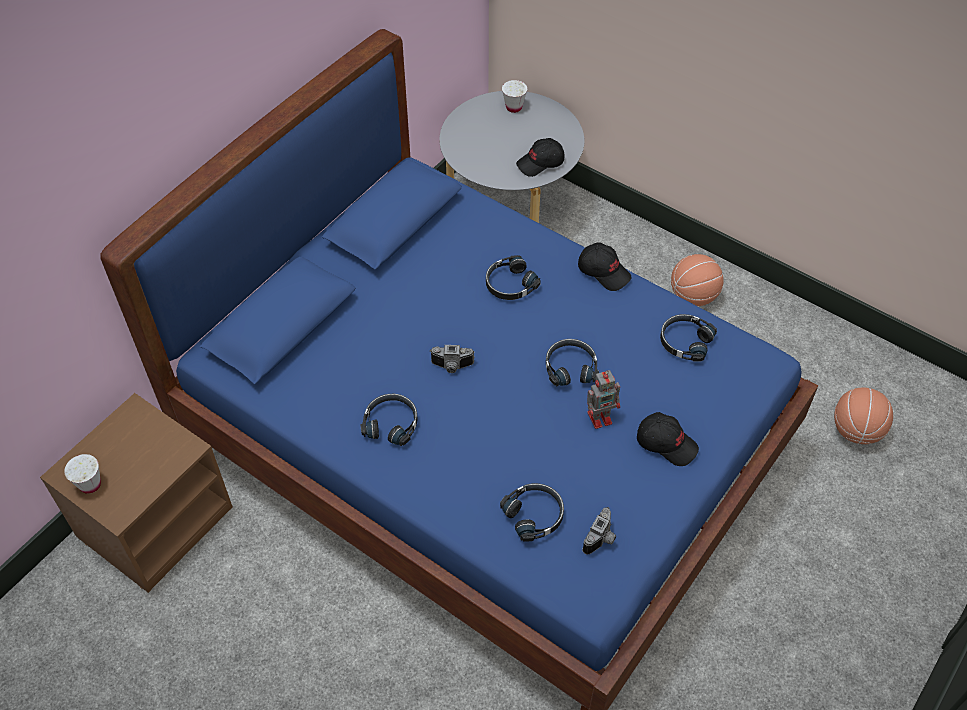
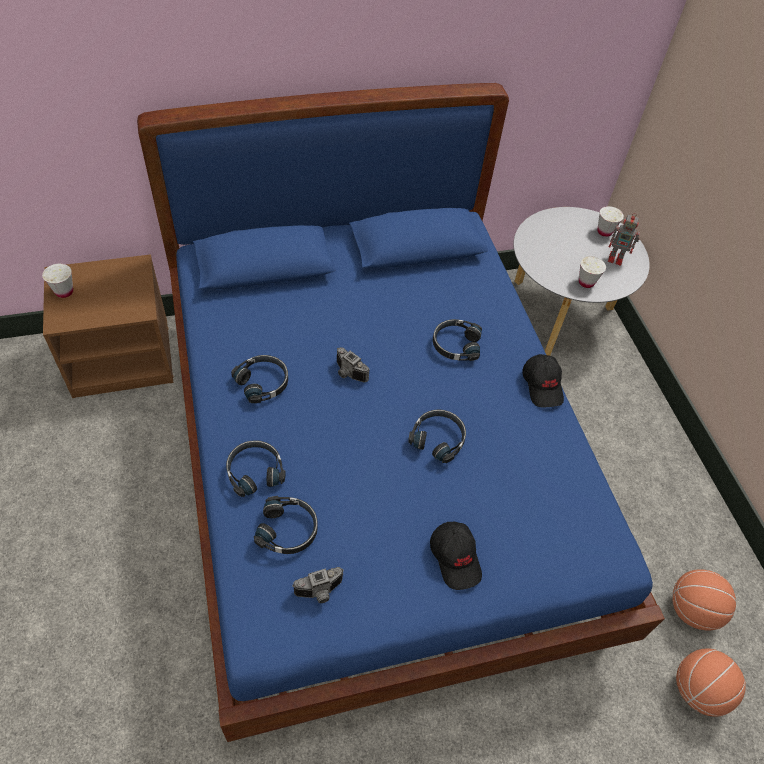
camera: 35 degrees right, 0 degrees up
(540, 163) = (586, 282): black cap -> white cup
(601, 417) = (422, 495): toy robot -> toy robot (616, 258)
(685, 341) = (557, 487): black headphones -> black headphones (254, 471)
(693, 296) = (647, 473): basketball -> basketball (692, 610)

